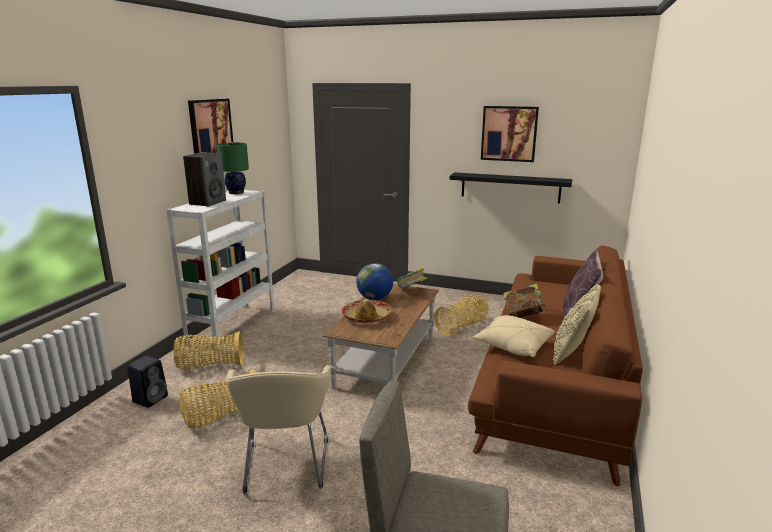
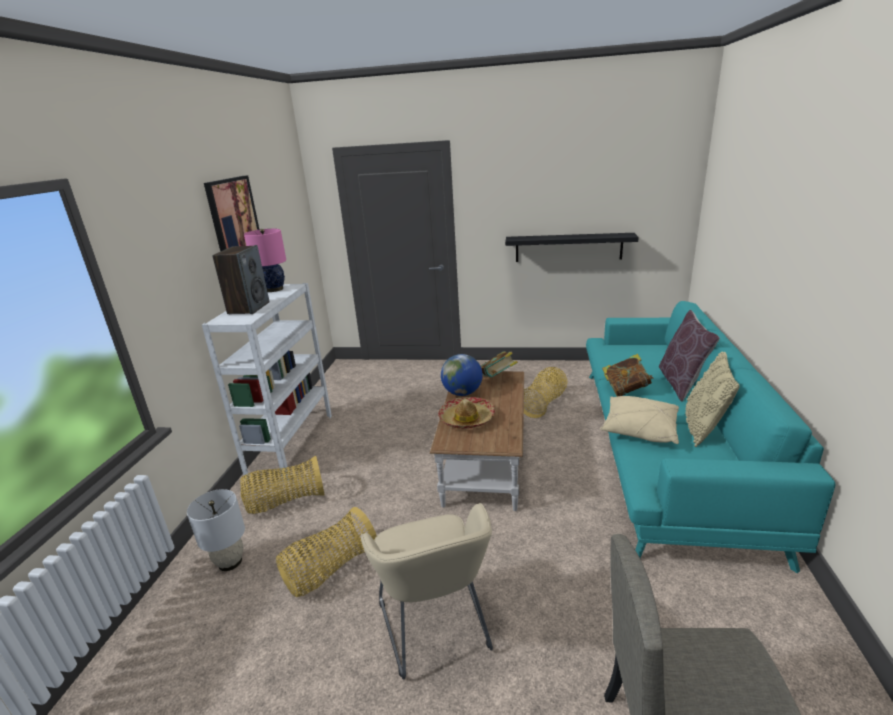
camera: 10 degrees left, 5 degrees up
(151, 398) = (230, 562): black speaker -> white table lamp
(236, 192) = (274, 289): green table lamp -> pink table lamp
(509, 133) = (564, 189): picture -> none
(553, 375) = (663, 447): brown sofa -> turquoise sofa

